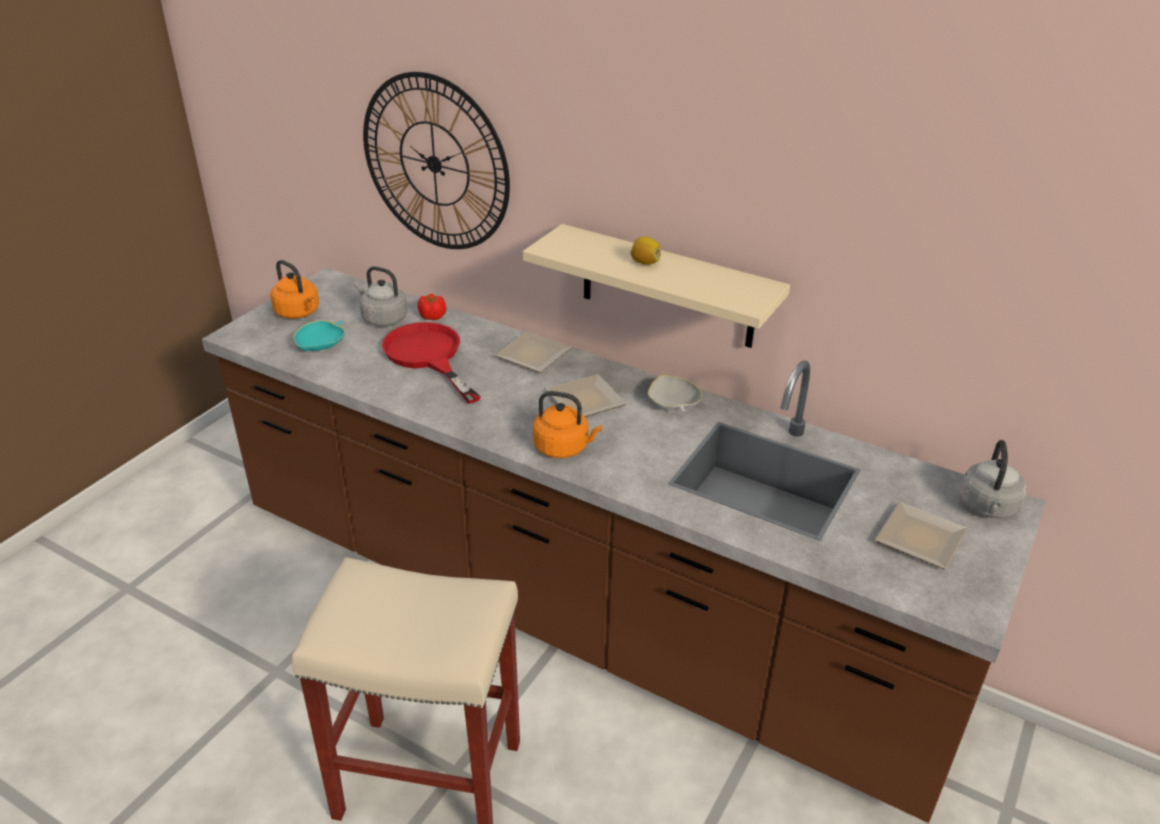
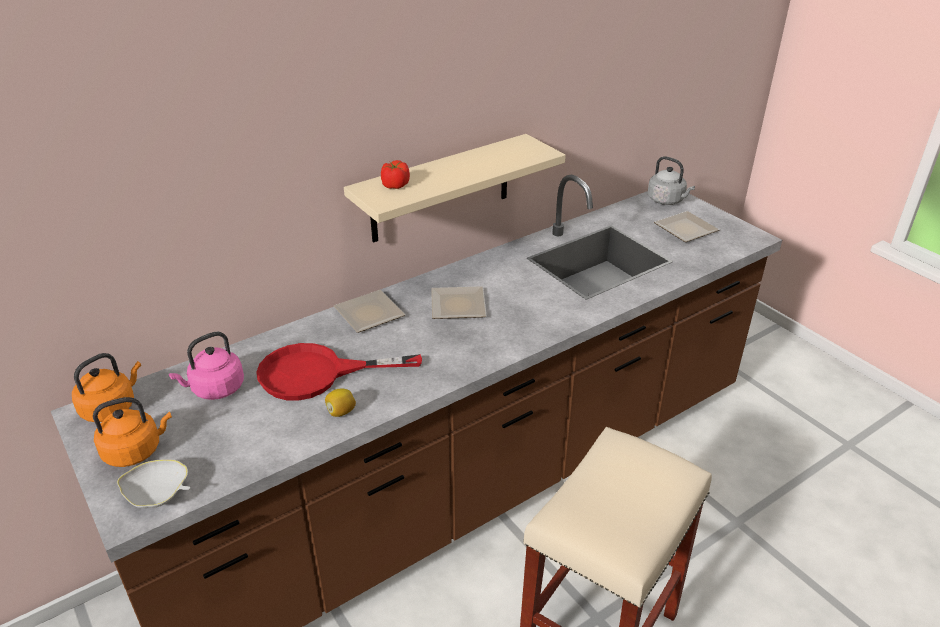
camera: 65 degrees left, 0 degrees up
(321, 345) = (226, 444): turquoise bowl -> none
(382, 318) = (215, 389): grey kettle -> pink kettle
(432, 316) = (245, 356): tomato -> tomato (395, 185)
(434, 164) = (190, 202): wall clock -> none
(564, 448) = (514, 333): orange kettle -> orange kettle (111, 407)
(645, 262) = (450, 170): lemon -> lemon (341, 412)
(673, 404) = (492, 269): white bowl -> white bowl (158, 494)

